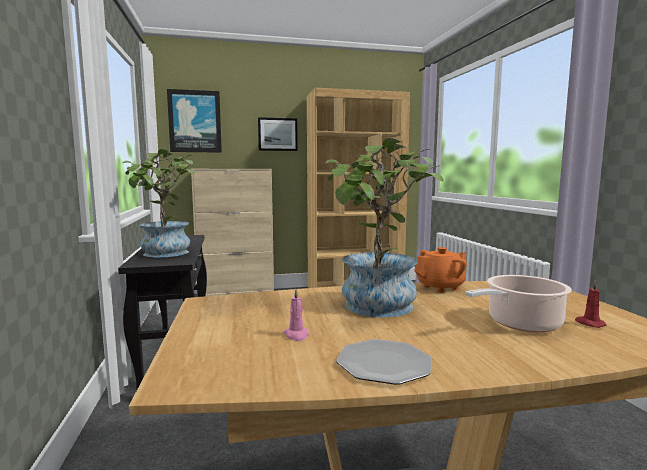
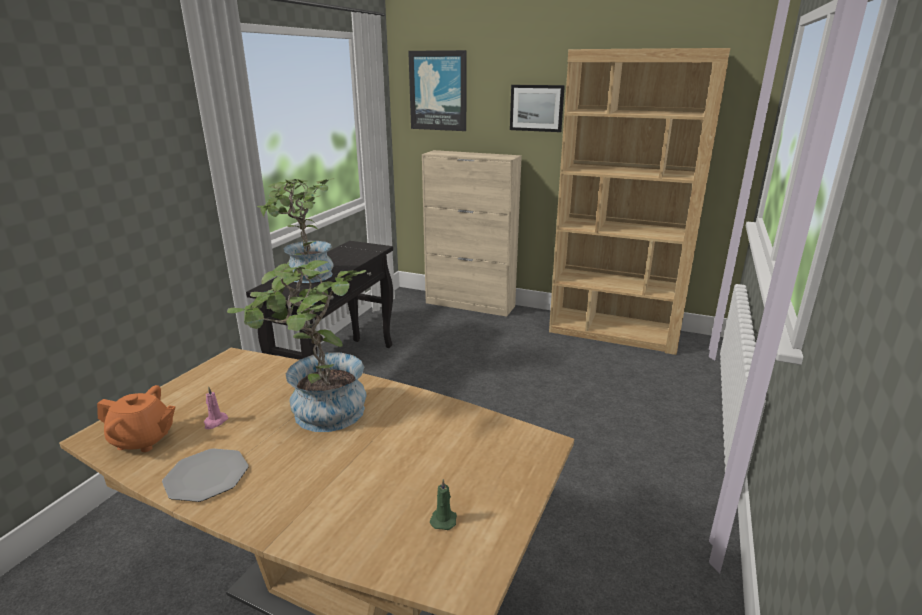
camera: 35 degrees right, 15 degrees up
(441, 287) = (433, 408): orange teapot -> orange teapot (143, 440)
(520, 324) = (383, 488): cooking pot -> none
(589, 323) = (444, 519): red candle -> green candle

